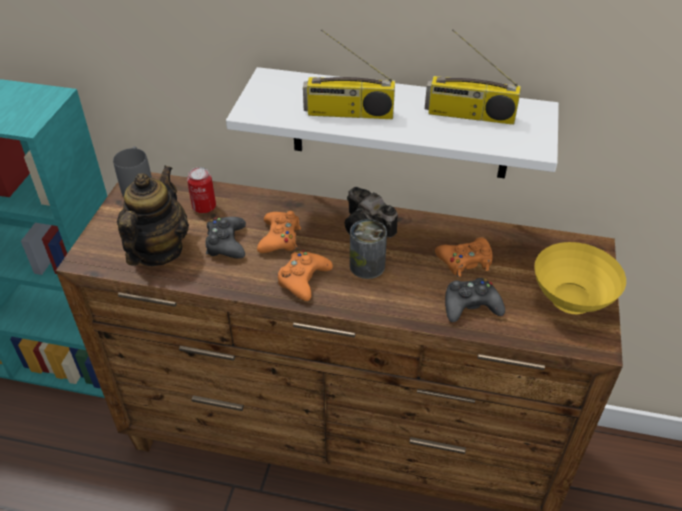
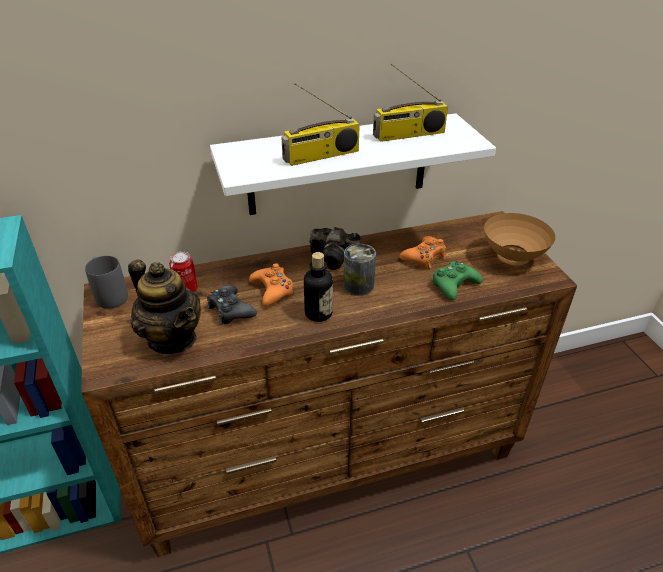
camera: 30 degrees left, 5 degrees down
(158, 251) = (172, 338): teapot -> teapot turned 150 degrees clockwise
(303, 280) = (318, 313): orange game controller -> bottle
(470, 306) = (454, 285): black game controller -> green game controller
(569, 302) = (512, 258): yellow bowl -> brown bowl

